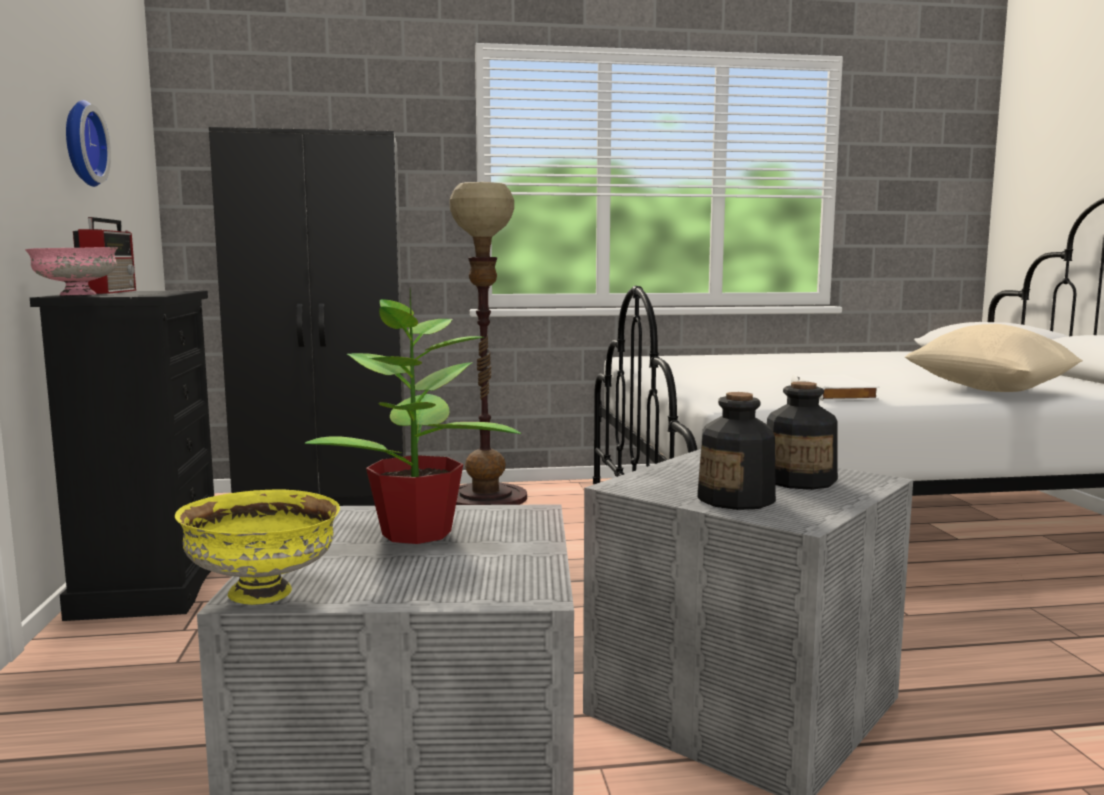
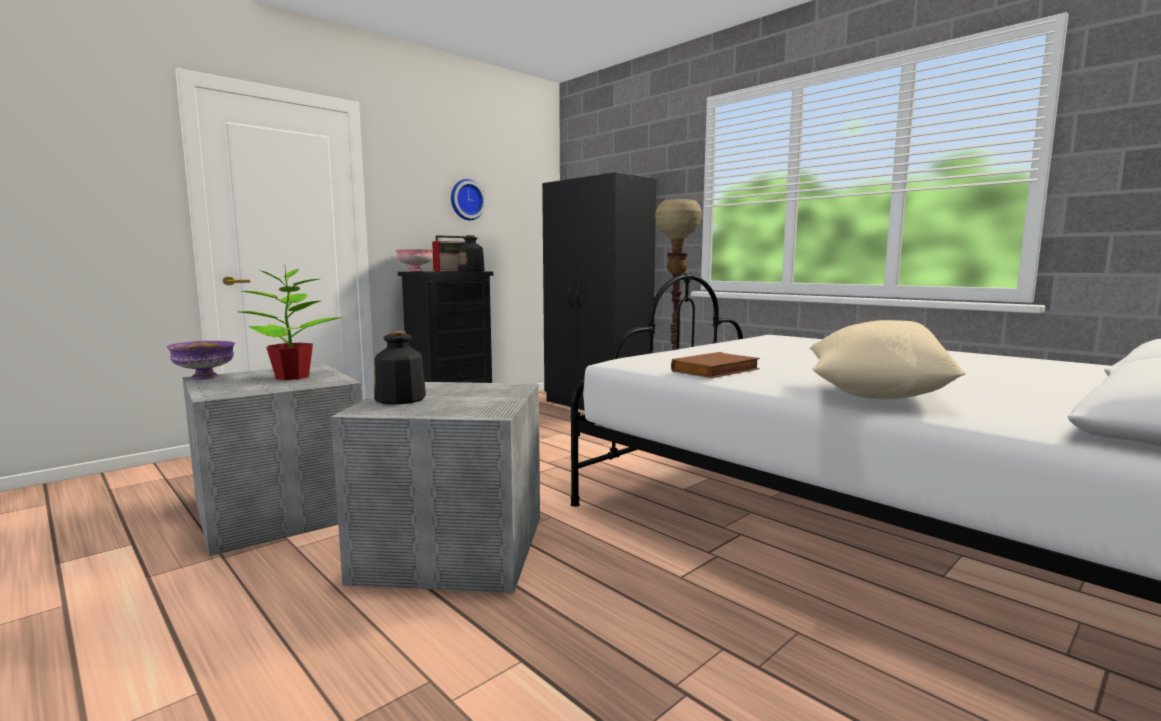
camera: 55 degrees right, 0 degrees up
(264, 592) = (205, 377): yellow bowl -> purple bowl
(799, 480) = (466, 403): bottle -> bottle (471, 271)
(835, 394) = (716, 371): white book -> brown book

